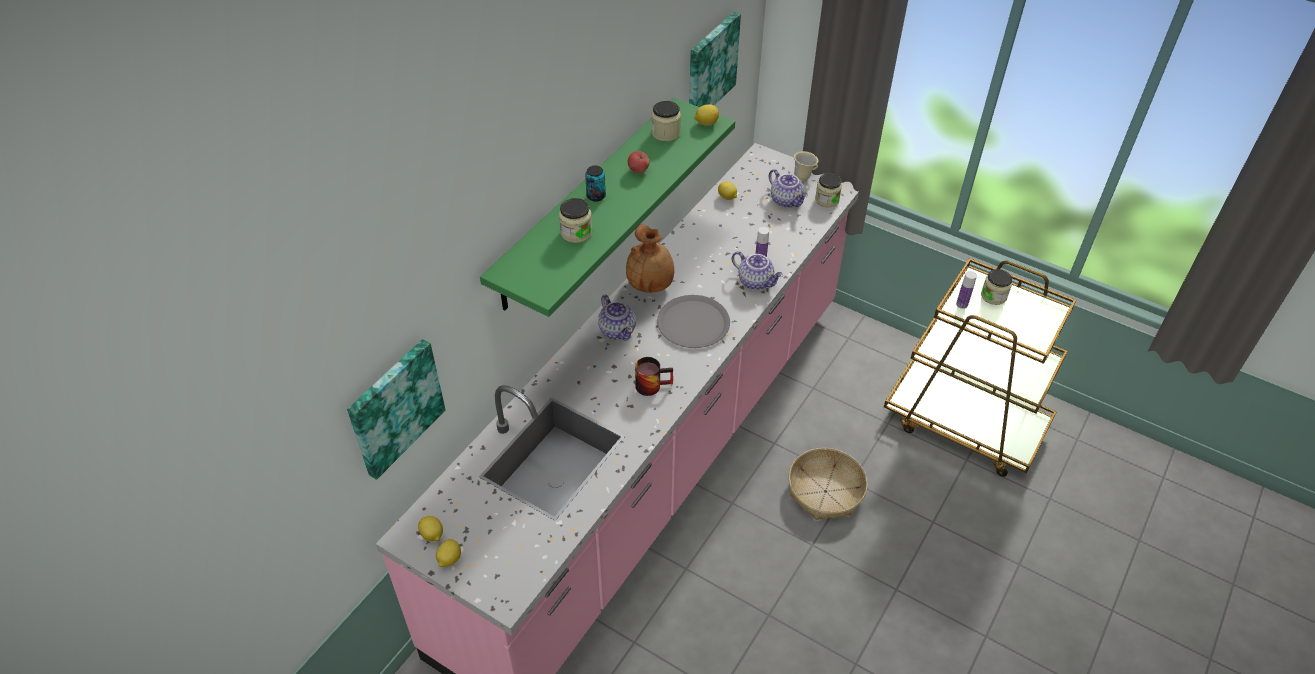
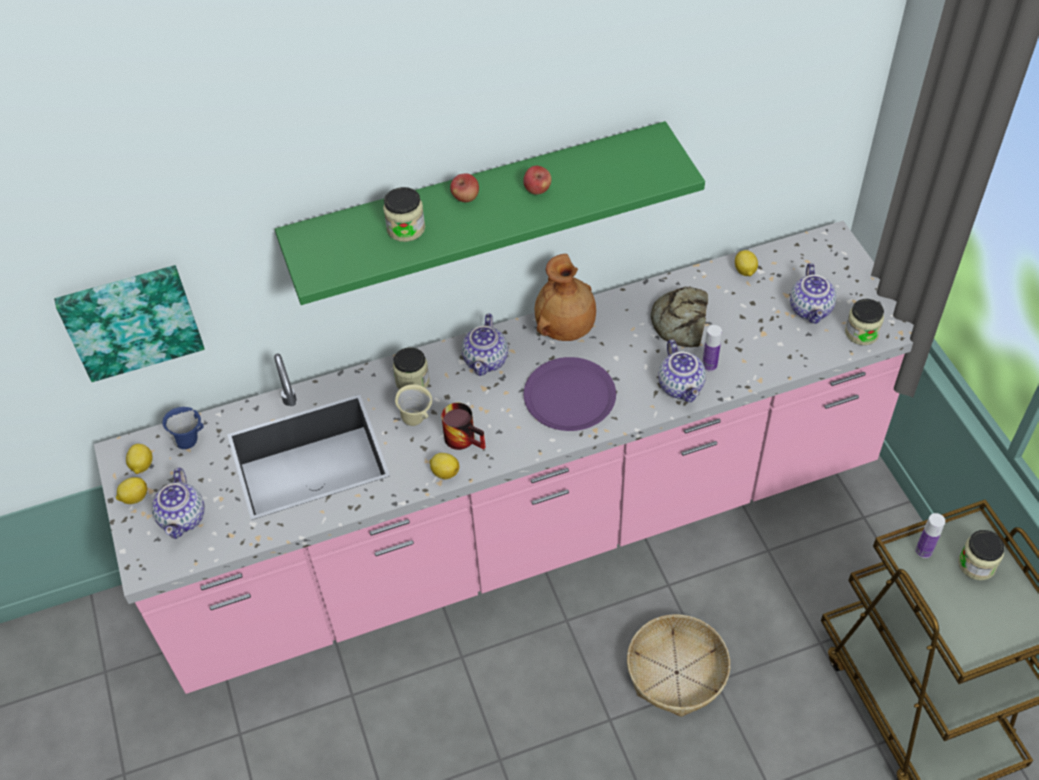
camera: 40 degrees right, 5 degrees up
(453, 497) = (189, 441): none -> blue mug
(502, 549) = (183, 517): none -> teapot
(596, 196) = (465, 198): can -> apple
(665, 133) = (611, 160): jar -> jar (412, 381)
(693, 323) = (569, 395): grey plate -> purple plate
(706, 123) = (668, 169): lemon -> lemon (444, 472)
(710, 66) = (750, 101): picture -> none
(718, 245) = (681, 322): none -> bread
(803, 177) = (860, 290): beige mug -> beige mug (416, 419)

